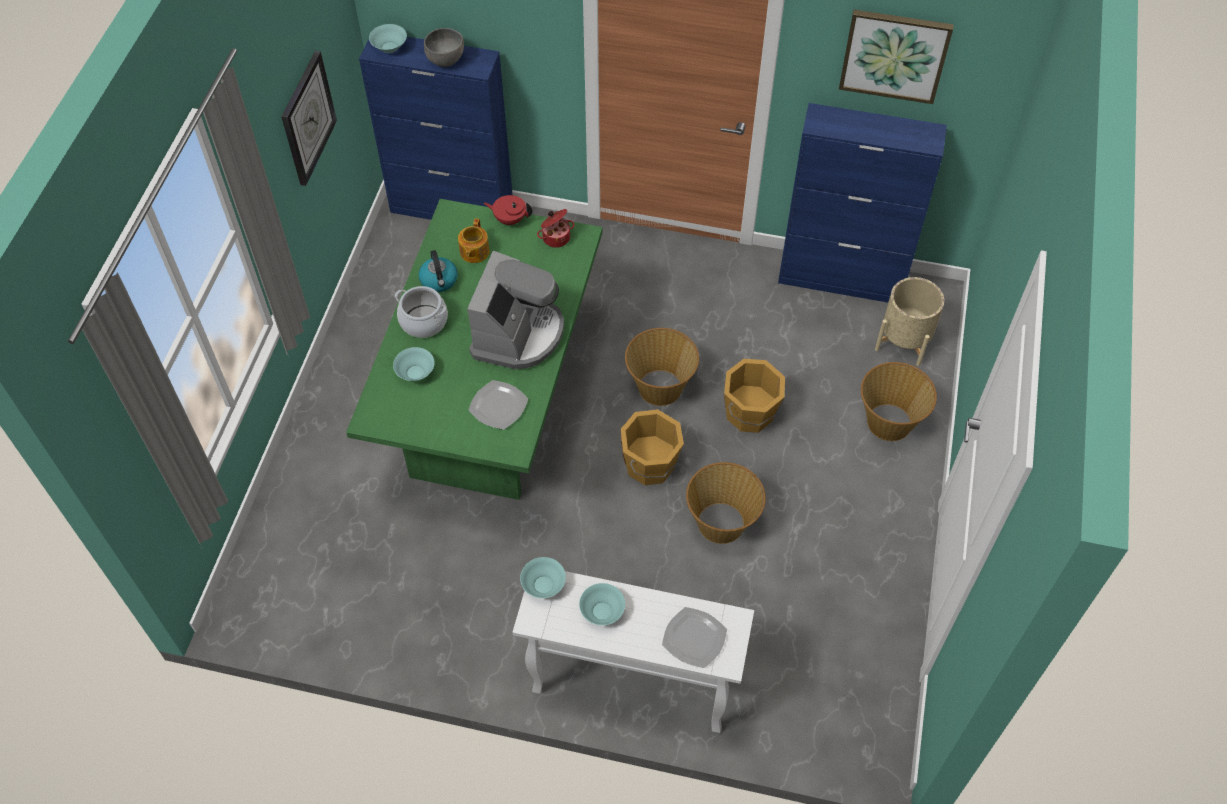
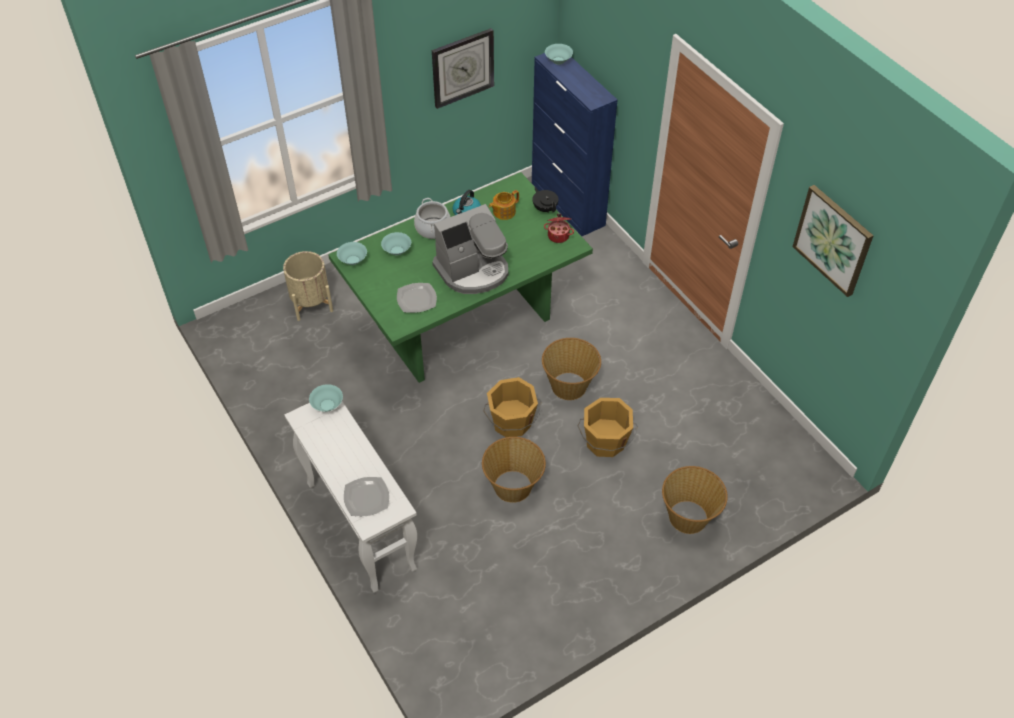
camera: 45 degrees right, 5 degrees down
(446, 60) = (580, 86): grey bowl -> none
(510, 219) = (545, 208): red teapot -> black teapot
(602, 611) = (338, 443): turquoise bowl -> turquoise bowl (352, 260)
(842, 279) = (762, 412): blue cabinet -> none
(904, 341) = (759, 479): beige planter -> beige planter (311, 303)

